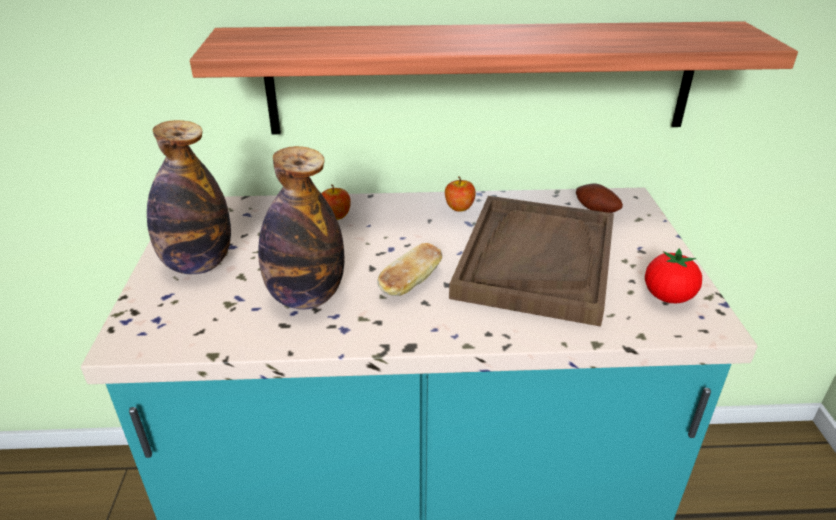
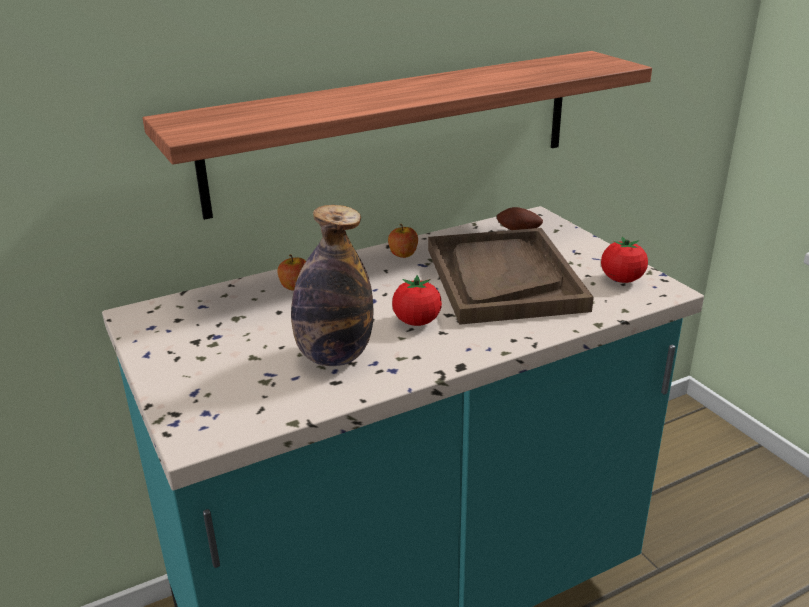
camera: 25 degrees left, 5 degrees down
(198, 264) = (198, 359): bottle -> none
(411, 283) = (417, 322): bread -> tomato

